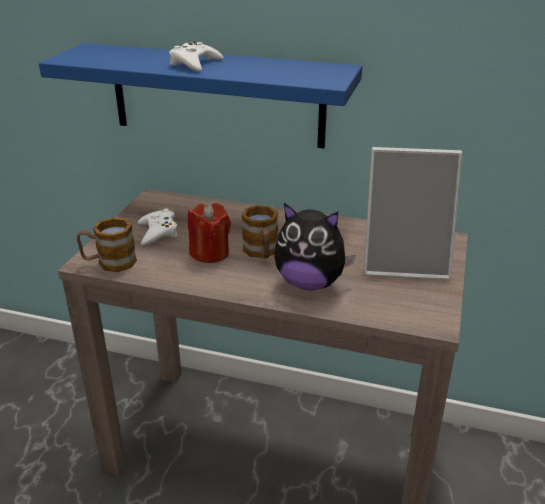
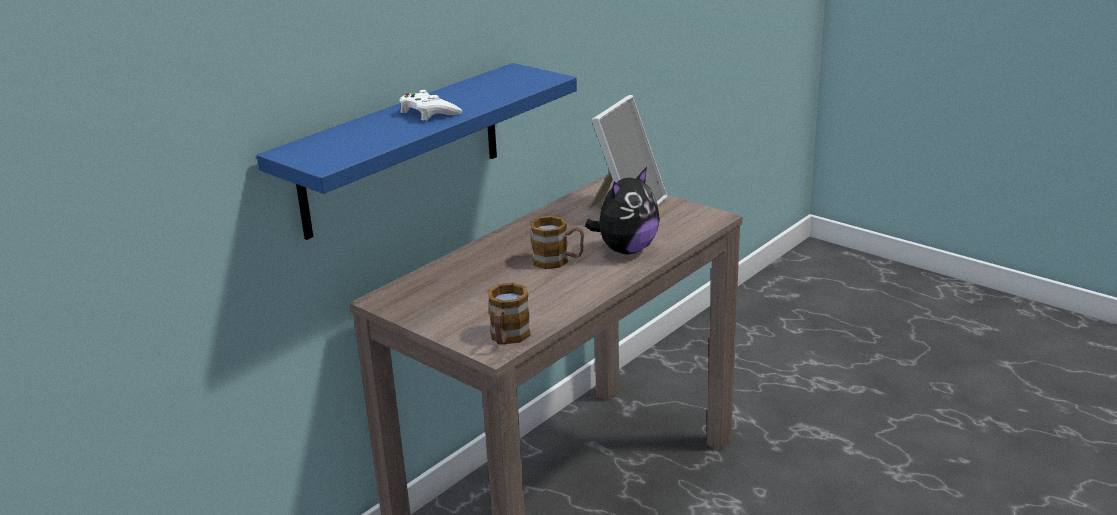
camera: 65 degrees left, 5 degrees down
(158, 232) = (467, 306): white game controller -> none
(210, 253) = (536, 285): red candle -> none

